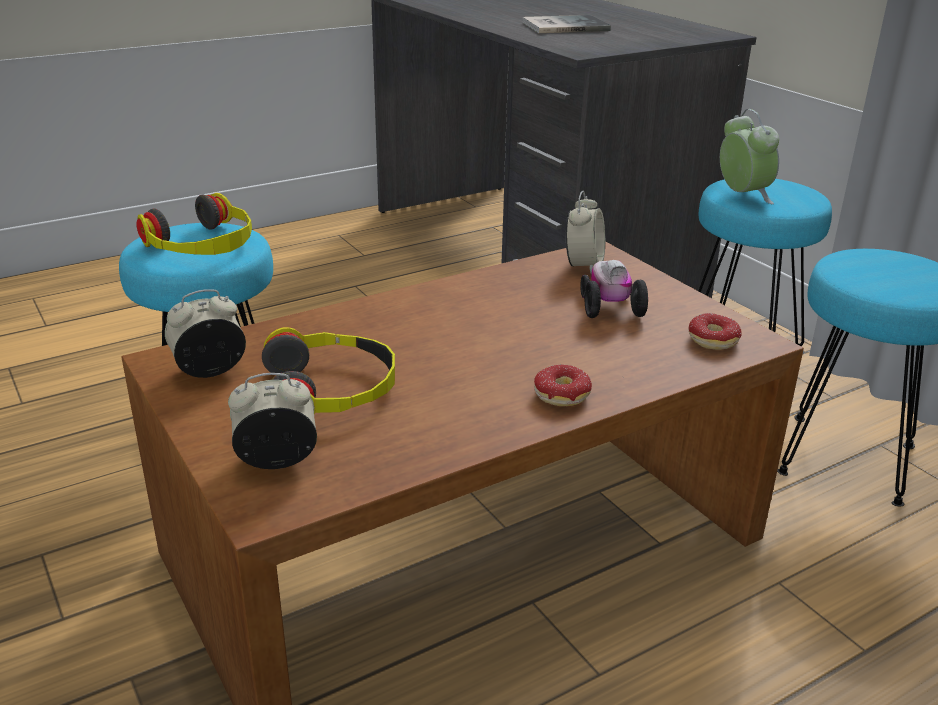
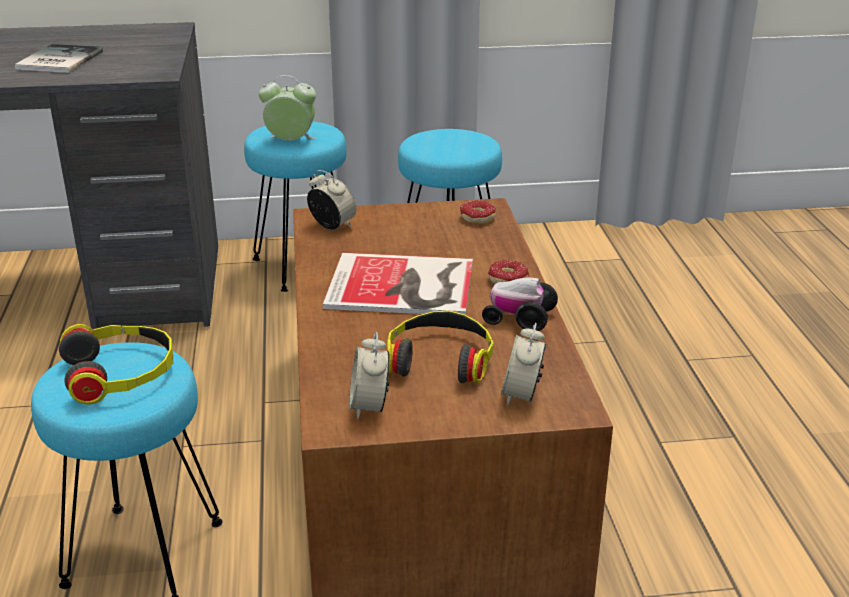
camera: 65 degrees left, 0 degrees up
(481, 334) = (404, 287): none -> book
(609, 308) = (406, 235): toy car -> toy car (519, 319)

